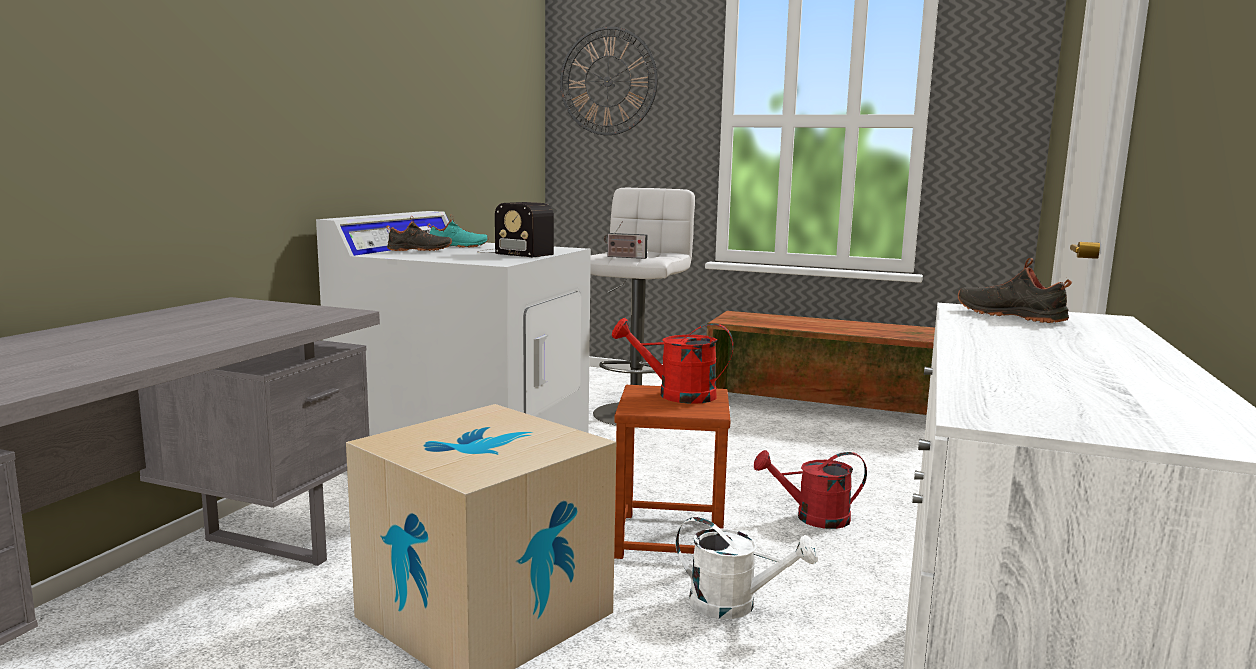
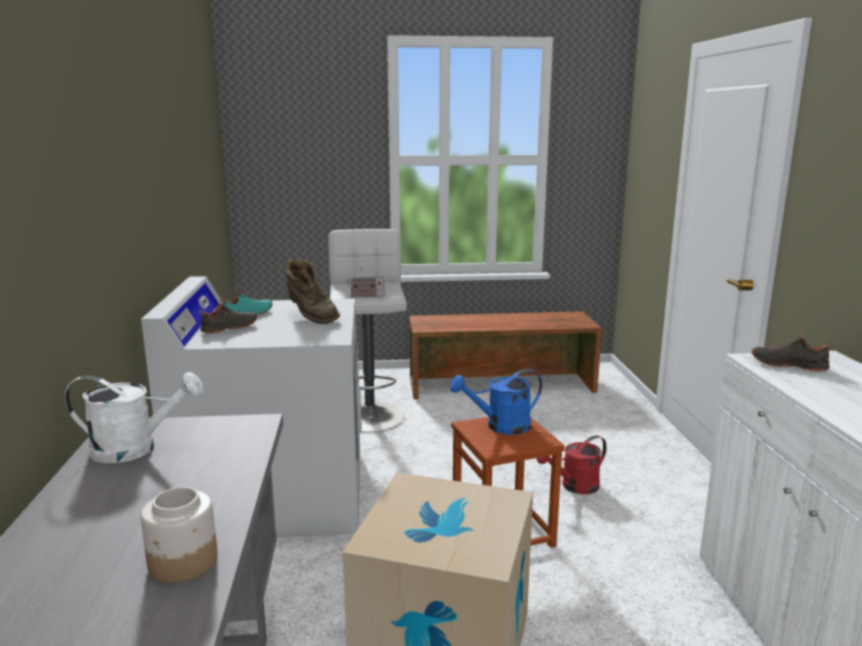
camera: 25 degrees left, 5 degrees up
(103, 362) = (183, 562): none -> jar
(513, 252) = (311, 317): radio -> brown boot
(608, 81) = (284, 126): wall clock -> none
(676, 395) = (500, 426): red watering can -> blue watering can
(735, 605) = (594, 578): white watering can -> white watering can (135, 449)

